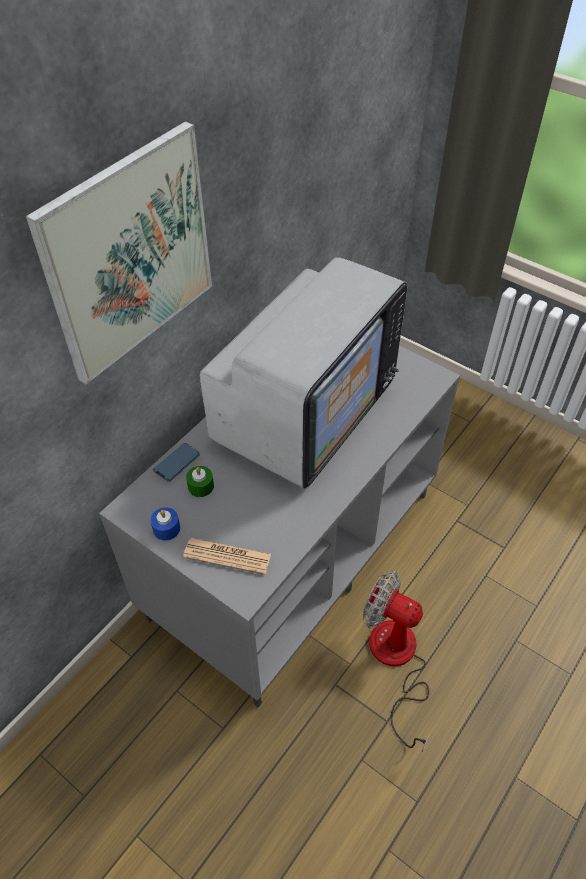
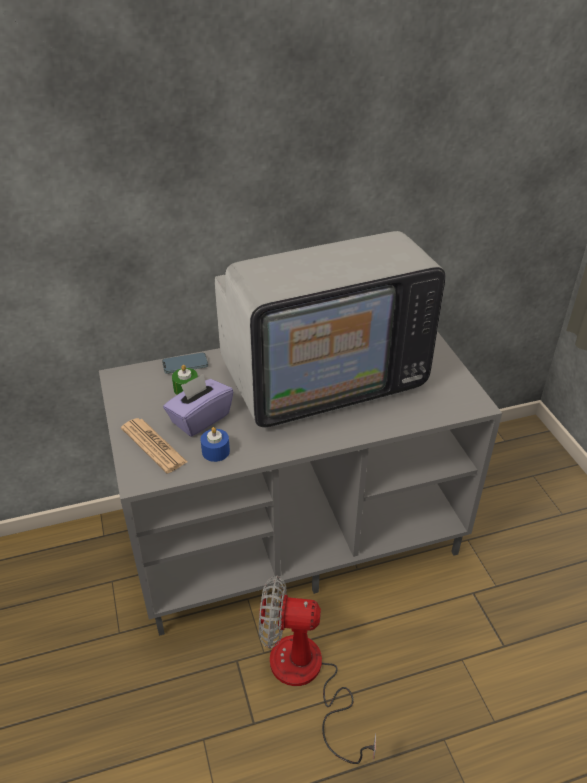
camera: 35 degrees right, 10 degrees down
(130, 255) = (174, 136): picture -> none
(166, 528) = (131, 403): blue candle -> blue candle (215, 451)
(241, 508) = (200, 418): none -> purple tissue box
(396, 661) = (306, 678): fan -> fan turned 60 degrees counterclockwise

